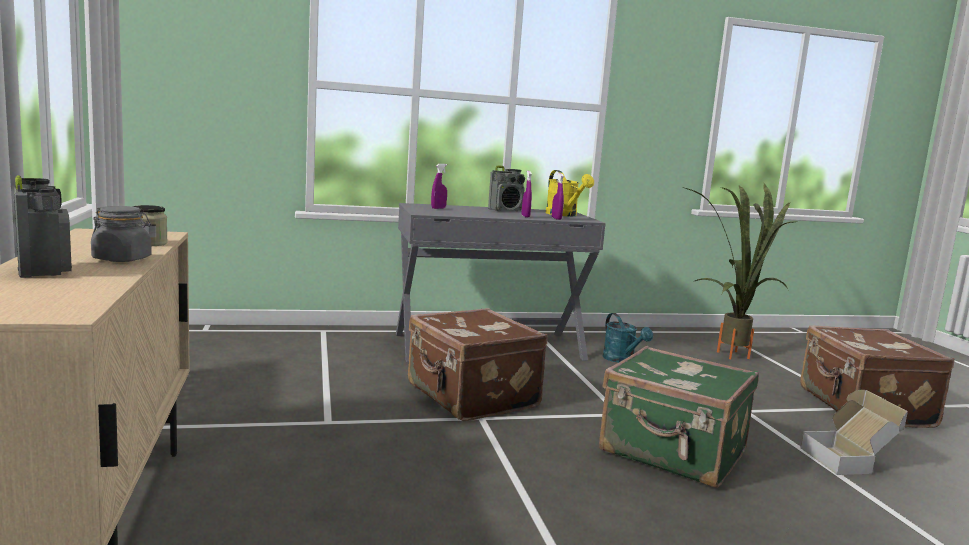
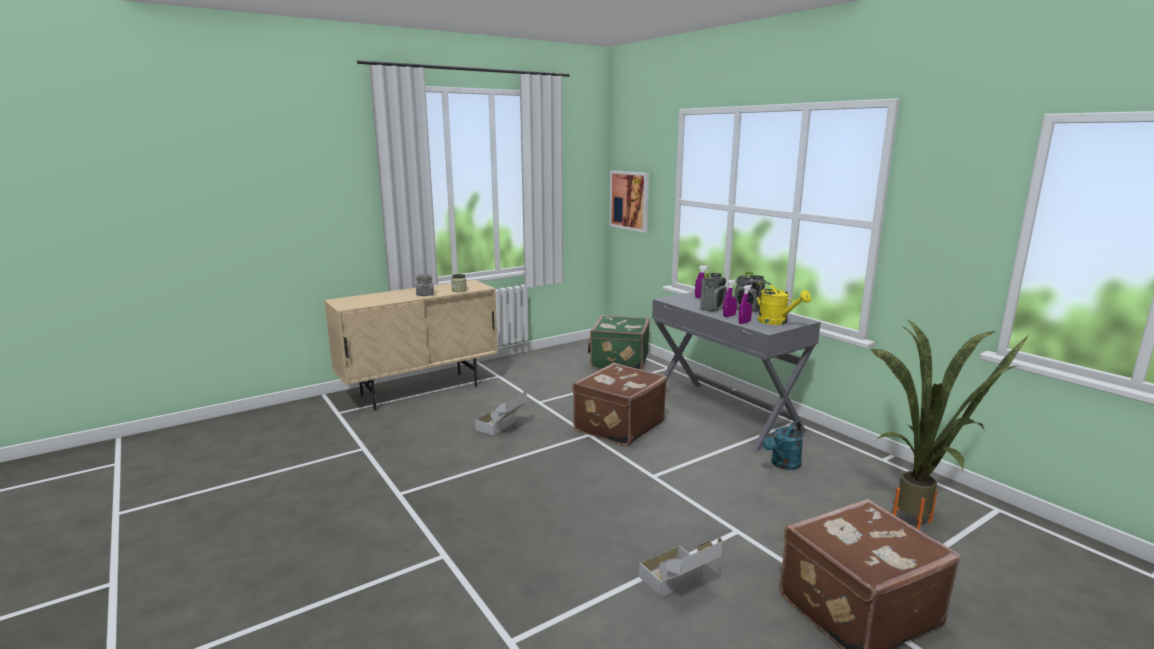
camera: 70 degrees right, 5 degrees up
(44, 270) = (396, 294): radio -> radio (713, 308)
(192, 81) = (629, 200): none -> picture
(400, 469) = (503, 428): none -> cardboard box
(565, 215) = (777, 322): yellow watering can -> yellow watering can turned 75 degrees counterclockwise
(673, 453) = (603, 501): green suitcase -> green suitcase (618, 361)

